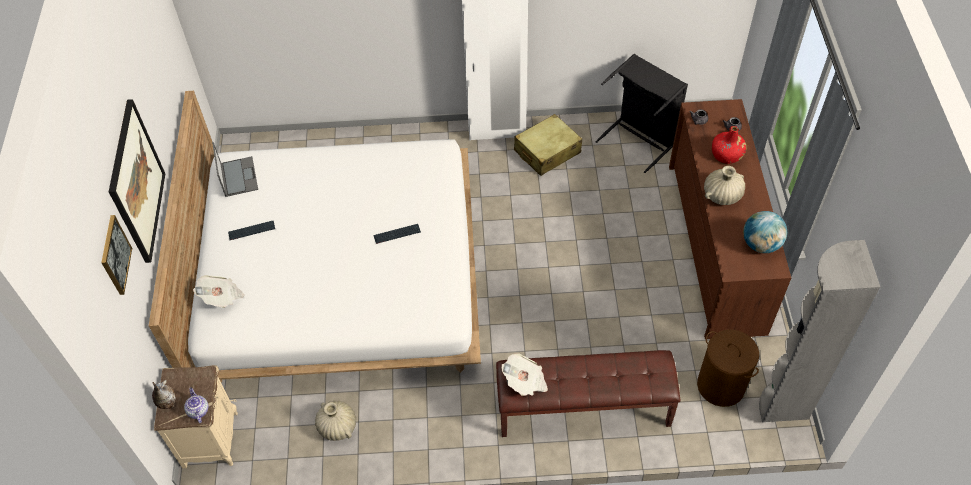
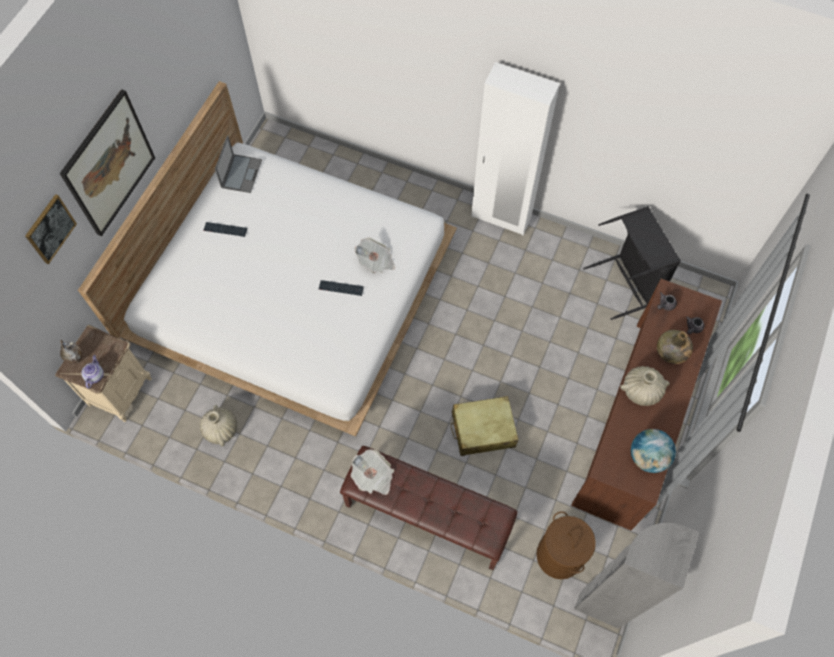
camera: 25 degrees right, 10 degrees up
(222, 297) = (171, 280): newspaper -> newspaper (376, 262)
(547, 152) = (534, 258): beige suitcase -> beige suitcase (483, 430)
(726, 155) = (671, 352): red bottle -> green bottle

